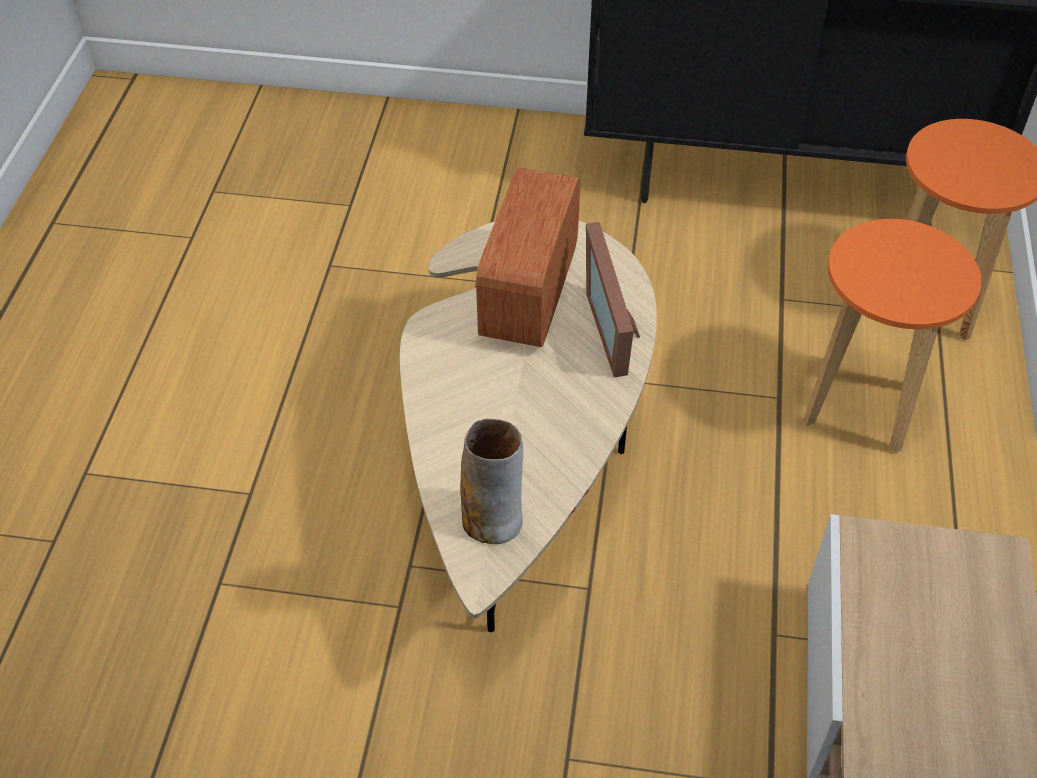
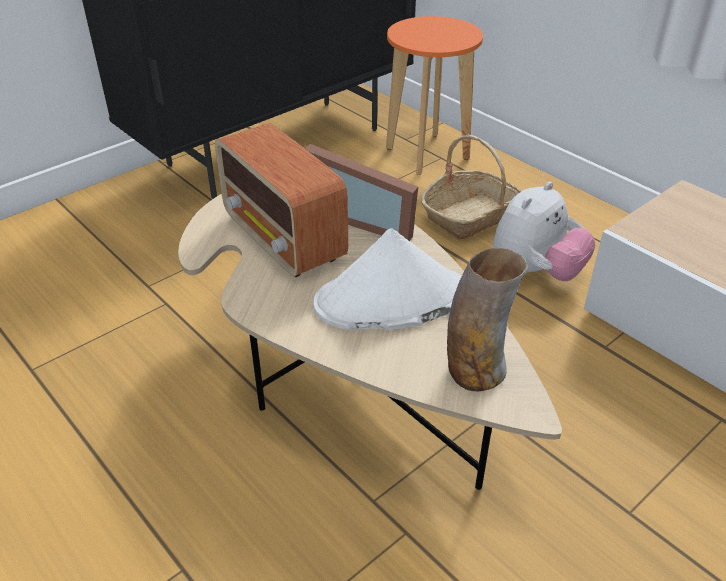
camera: 50 degrees left, 10 degrees down
(523, 413) = (390, 300): none -> white hat
(829, 514) = (535, 272): none -> plush toy
(862, 405) = (471, 215): orange stool -> basket

